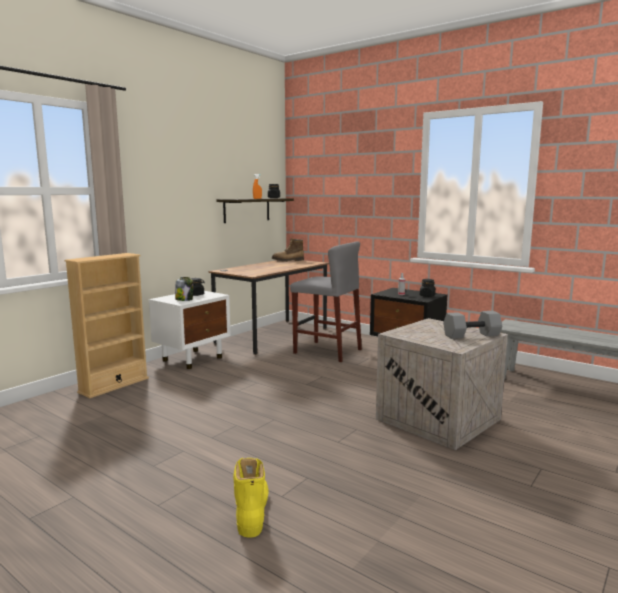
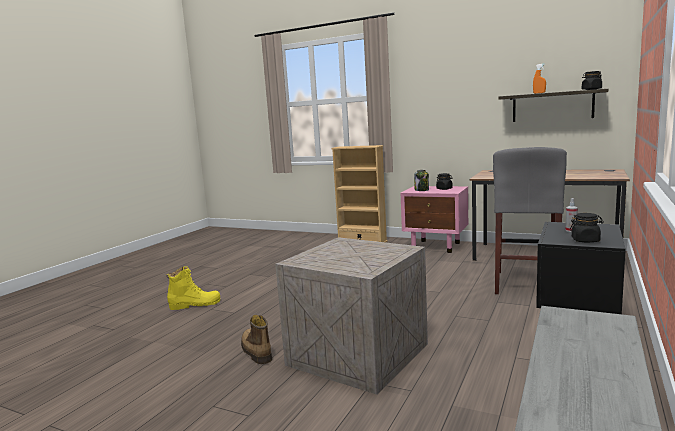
camera: 80 degrees right, 0 degrees up
(193, 359) = (436, 246): white nightstand -> pink nightstand
(288, 261) = (600, 171): boot -> boot (255, 352)
(471, 335) = (349, 264): grey dumbbell -> none

